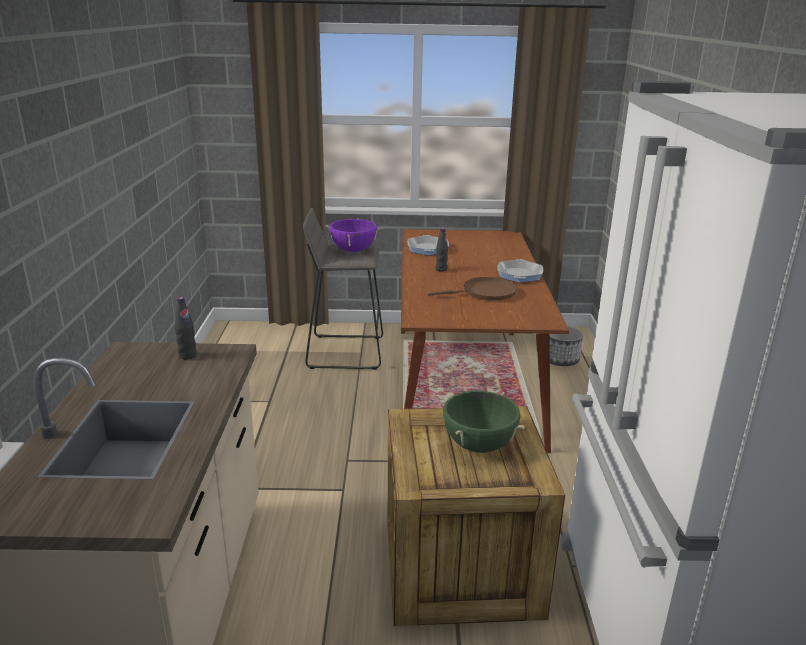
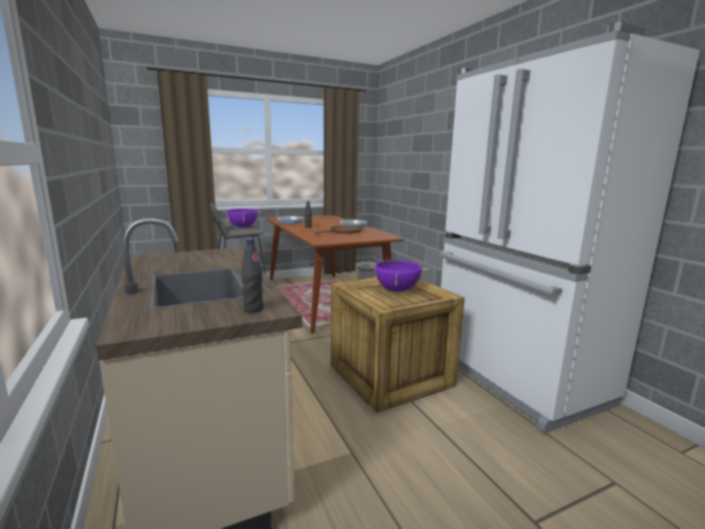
camera: 25 degrees left, 10 degrees down
(187, 355) = (199, 254): black bottle -> black bottle (253, 309)
(478, 445) = (396, 290): green cooking pot -> purple cooking pot

